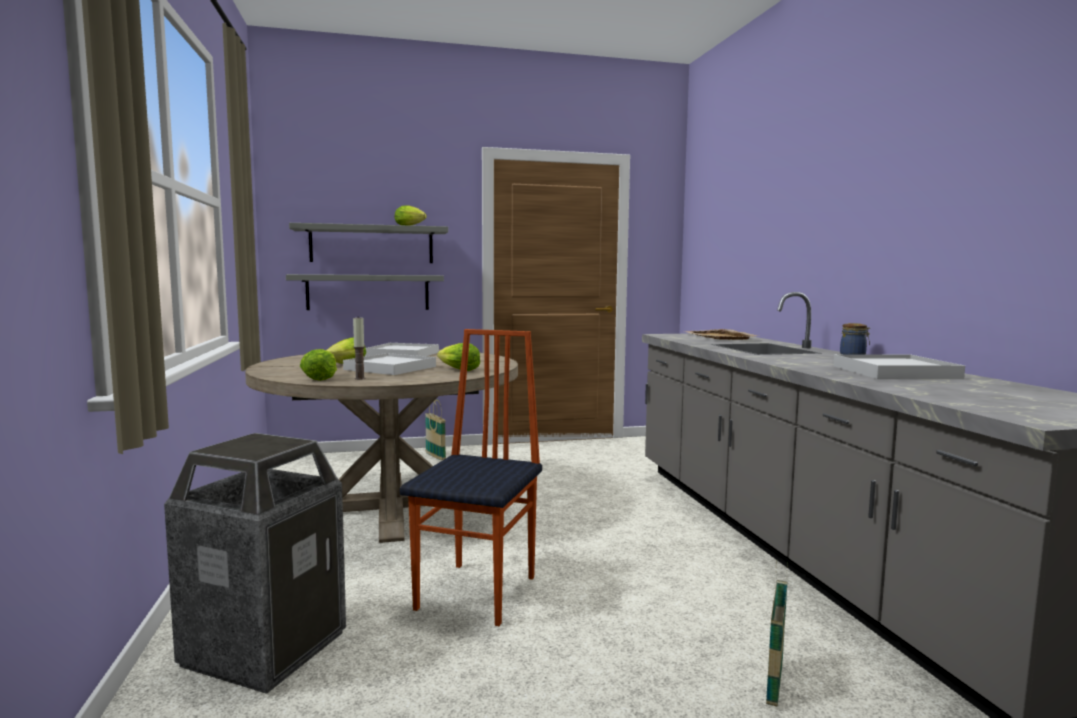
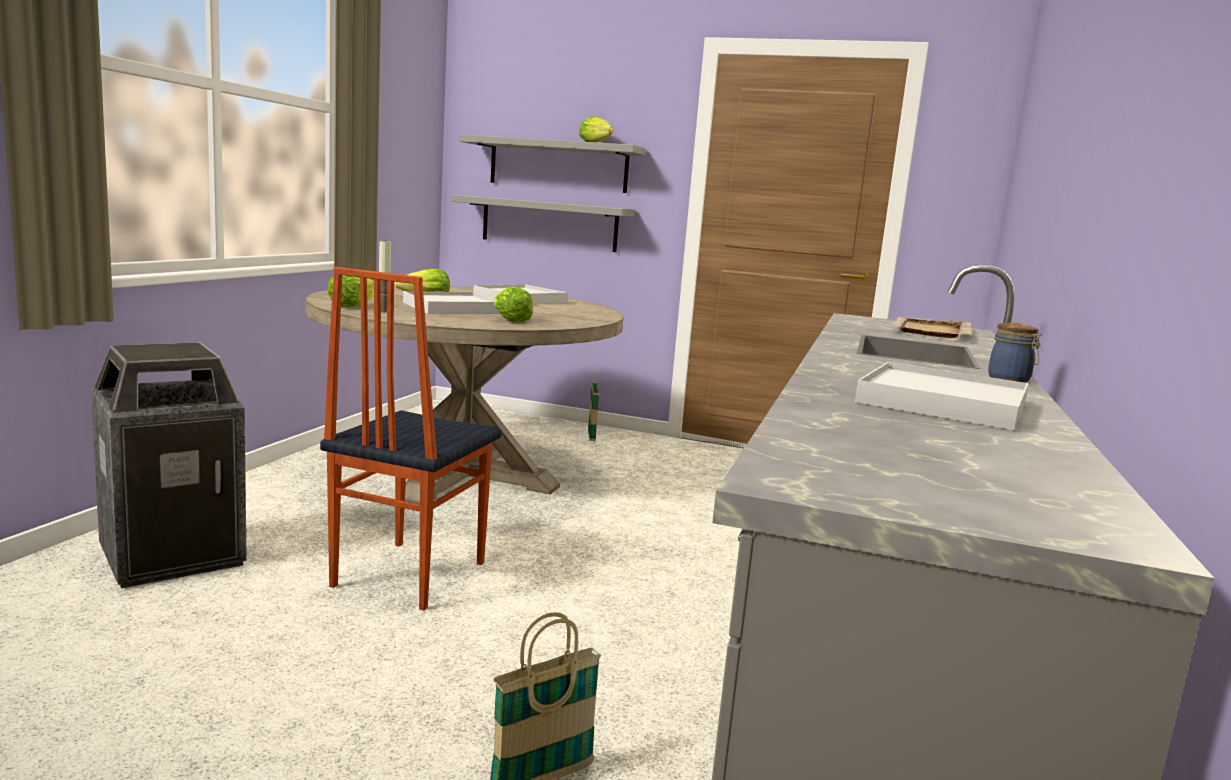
camera: 30 degrees right, 5 degrees up
(479, 592) = (406, 574): chair -> chair turned 150 degrees clockwise

